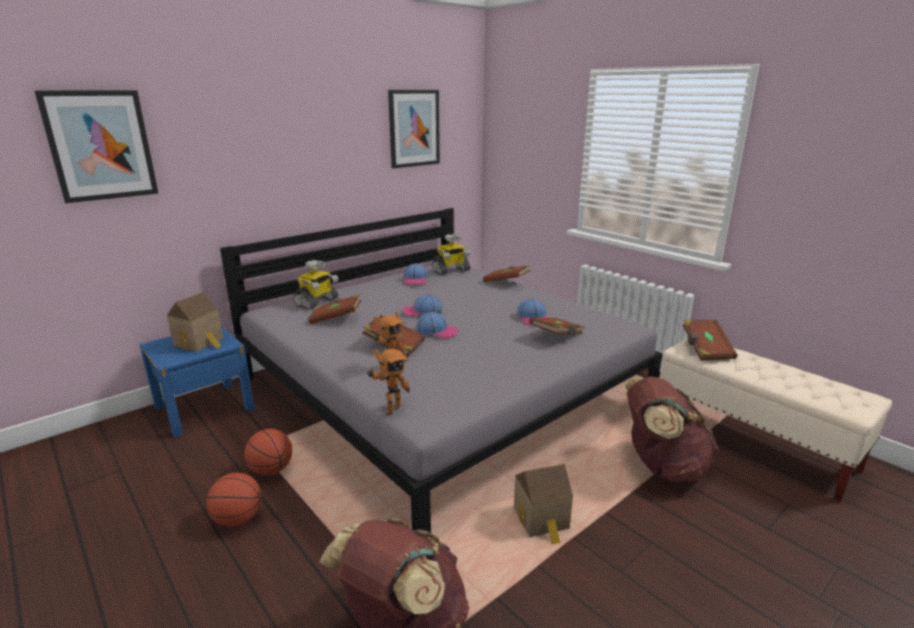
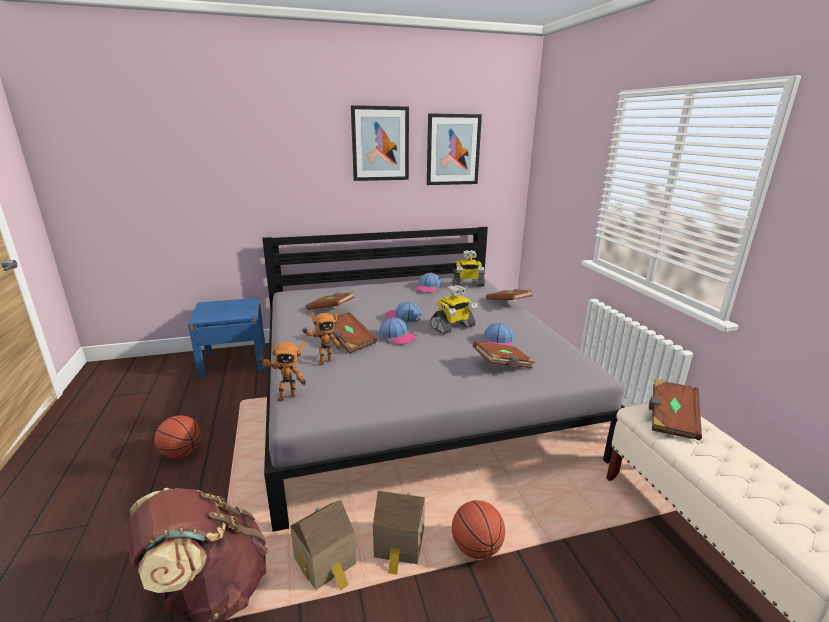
camera: 25 degrees right, 0 degrees up
(100, 145) = (179, 151): picture -> picture (380, 144)
(200, 342) = (232, 309): toy house -> toy house (327, 563)
(271, 470) = (233, 422): basketball -> basketball (476, 548)
(317, 302) = (332, 293): toy robot -> toy robot (453, 327)
(662, 466) = (570, 535): brown backpack -> none

